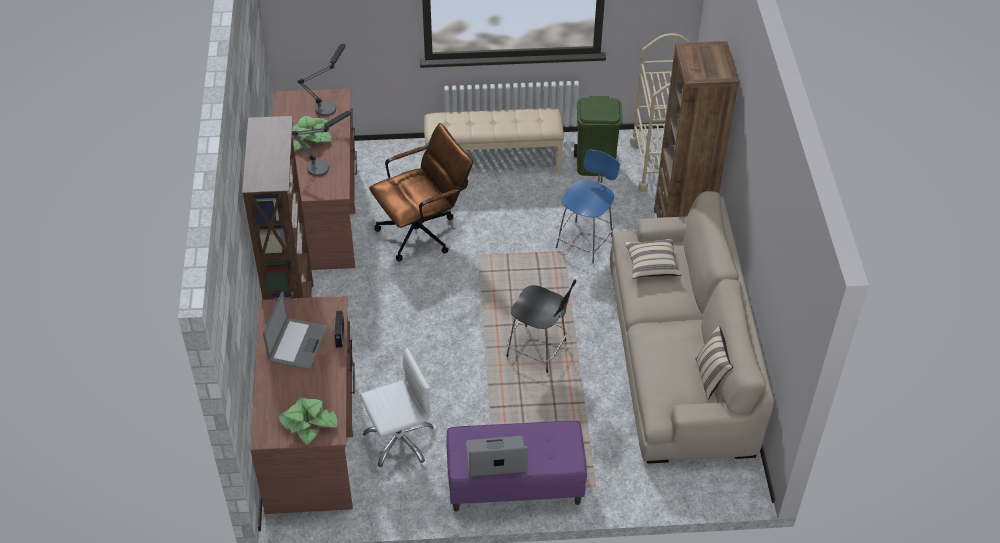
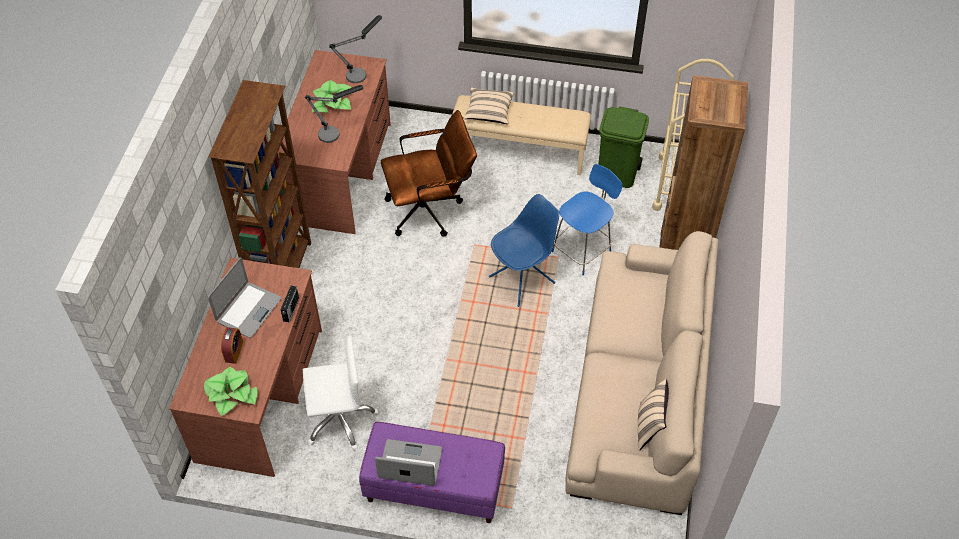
camera: 15 degrees right, 5 degrees up
(297, 384) = (234, 351): none -> alarm clock
(536, 278) = (523, 279): none -> blue chair
(538, 350) = (501, 354): black chair -> none
(651, 265) = (628, 294): beige pillow -> beige pillow (488, 112)

